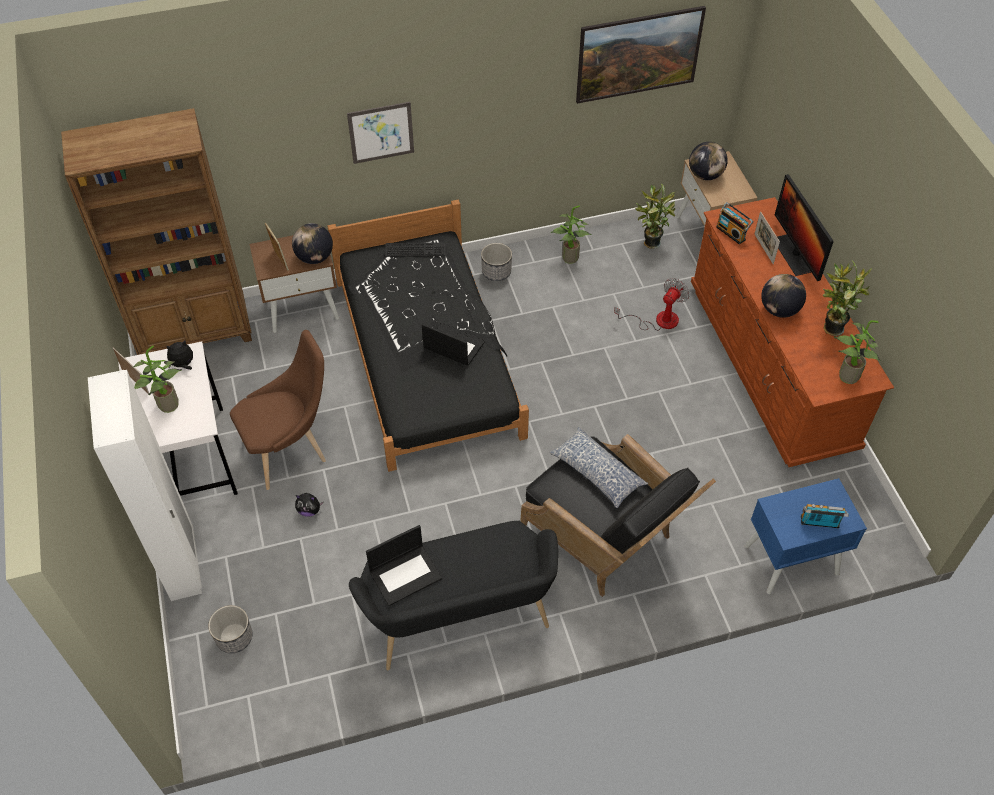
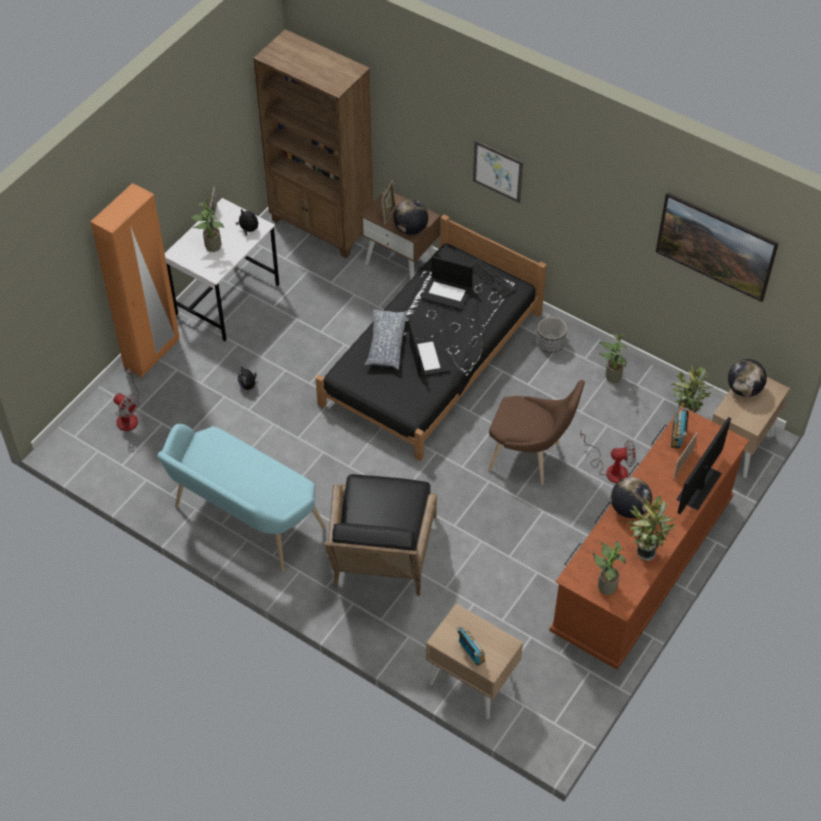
camera: 50 degrees right, 0 degrees up
(183, 564) = (152, 354): white wardrobe -> orange wardrobe
(234, 637) = (128, 415): planter -> fan
(290, 450) = (283, 342): brown chair -> brown chair (529, 458)
(406, 574) = (217, 452): laptop -> laptop (447, 293)
(460, 621) = (243, 521): black bench -> turquoise bench
(597, 473) = (396, 503): pillow -> pillow (385, 344)
(791, 560) = (471, 682): blue nightstand -> beige nightstand

